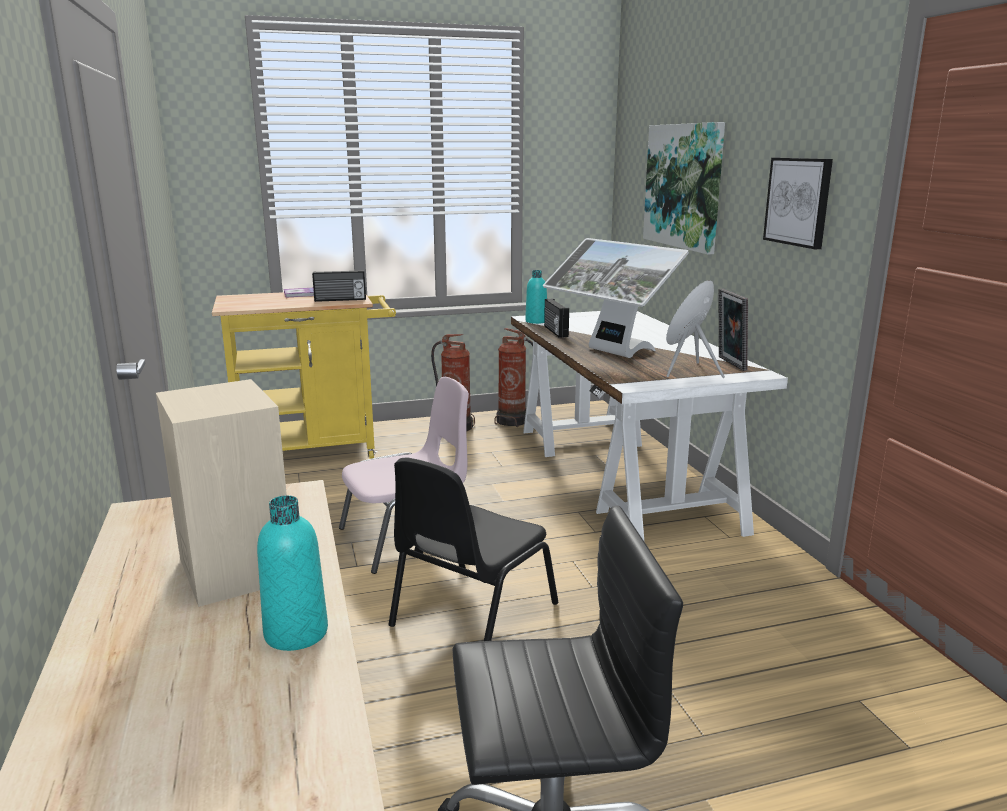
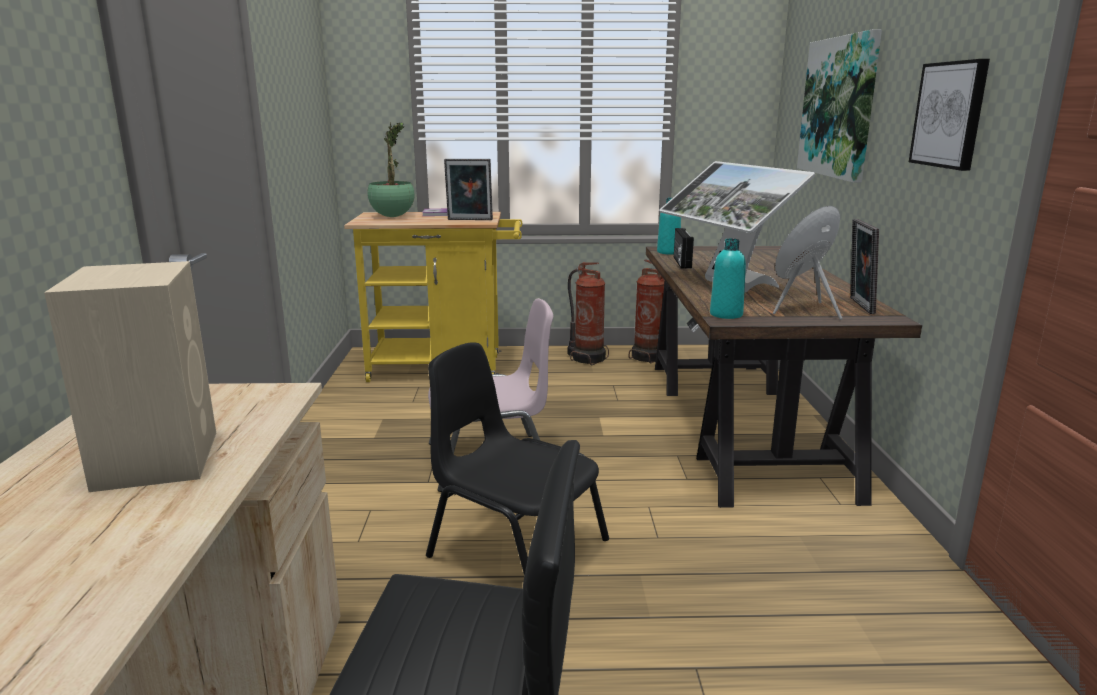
camera: 15 degrees right, 0 degrees up
(254, 299) = (392, 216): none -> potted plant
(296, 633) = (149, 534): turquoise bottle -> turquoise bottle (726, 314)
(340, 300) = (469, 220): radio -> picture frame
(471, 615) = (515, 548): black chair -> black chair turned 75 degrees clockwise
(622, 476) = (742, 423): white desk -> brown desk

